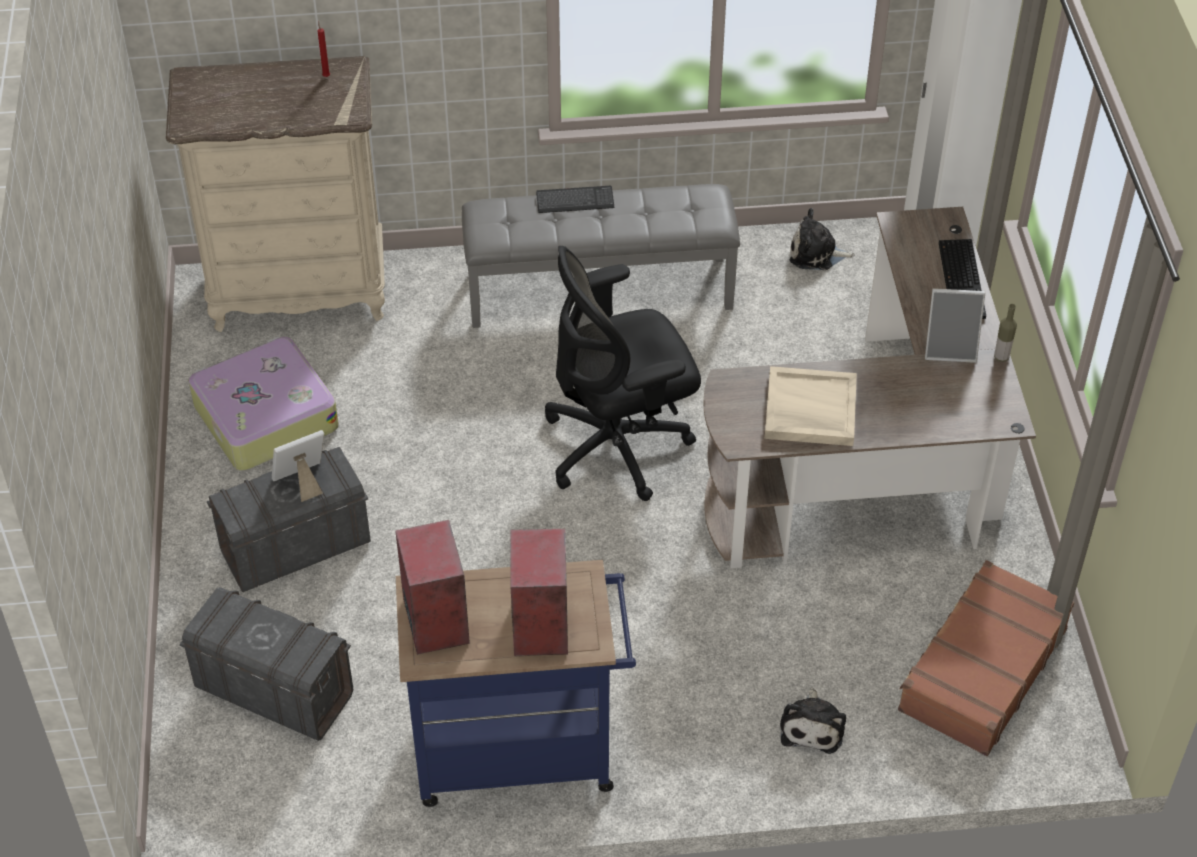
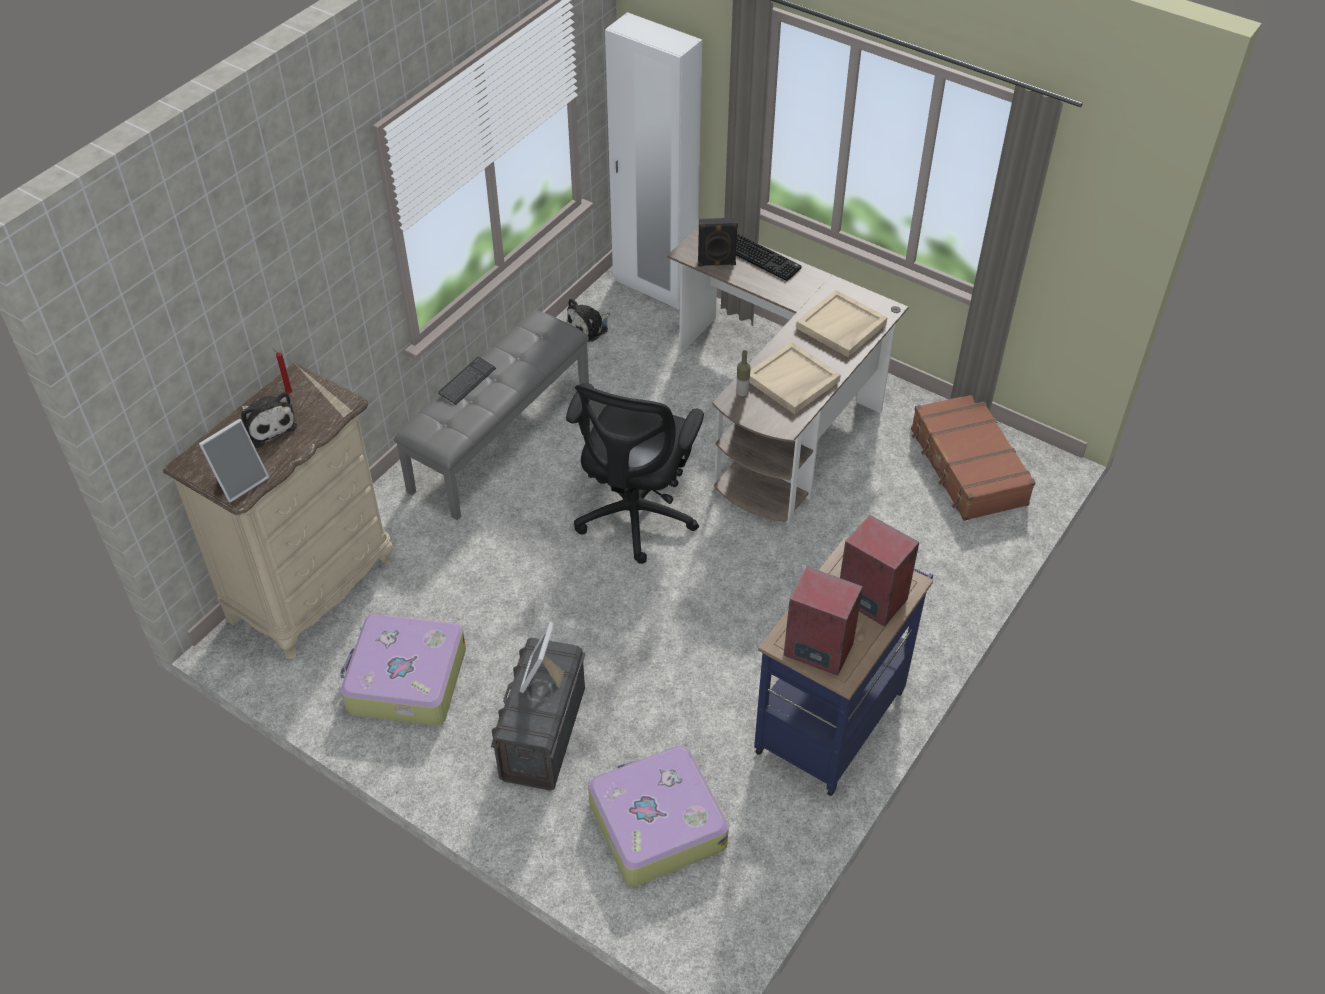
camera: 50 degrees left, 0 degrees up
(274, 690) = (655, 823): grey storage box -> suitcase
(812, 726) = (940, 565): plush toy -> plush toy (266, 425)
(910, 254) = (716, 263): none -> black speaker
(936, 401) = (841, 327): none -> beige tray
(950, 348) = (807, 295): picture frame -> picture frame (240, 481)
(1001, 357) = (836, 281): bottle -> bottle (742, 394)

